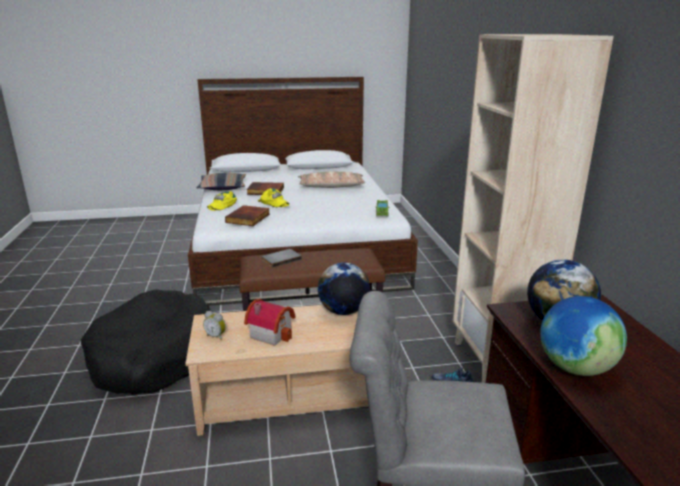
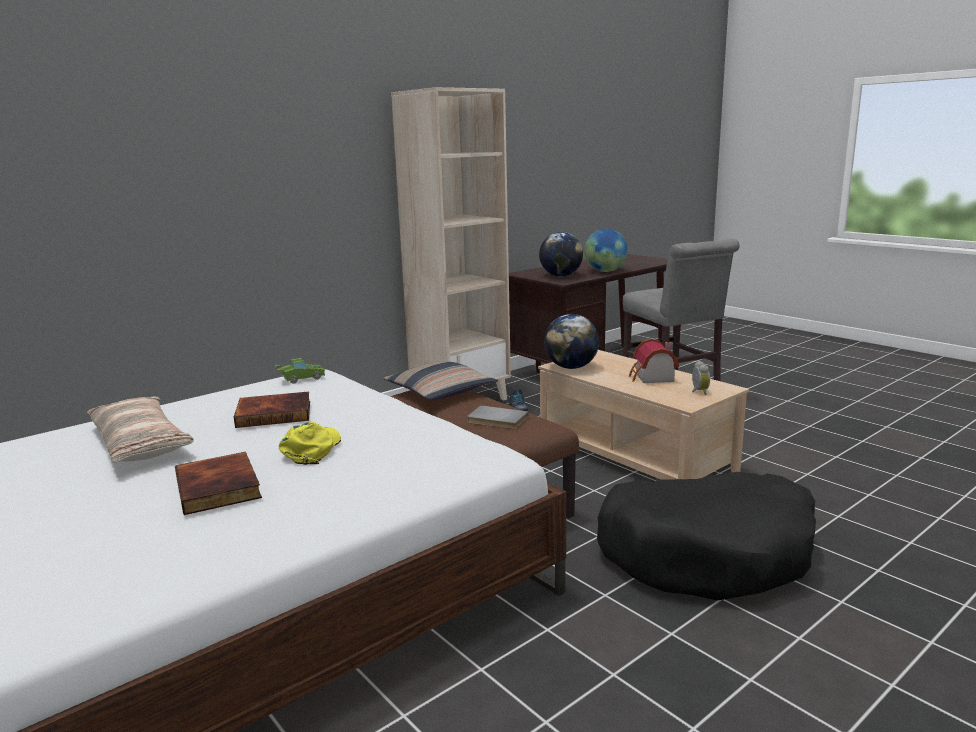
camera: 120 degrees left, 5 degrees down
(222, 205) = (362, 496): yellow cap -> none
(223, 187) = (194, 563): pillow -> pillow (440, 391)
(249, 218) = (428, 438): book -> book (275, 413)

